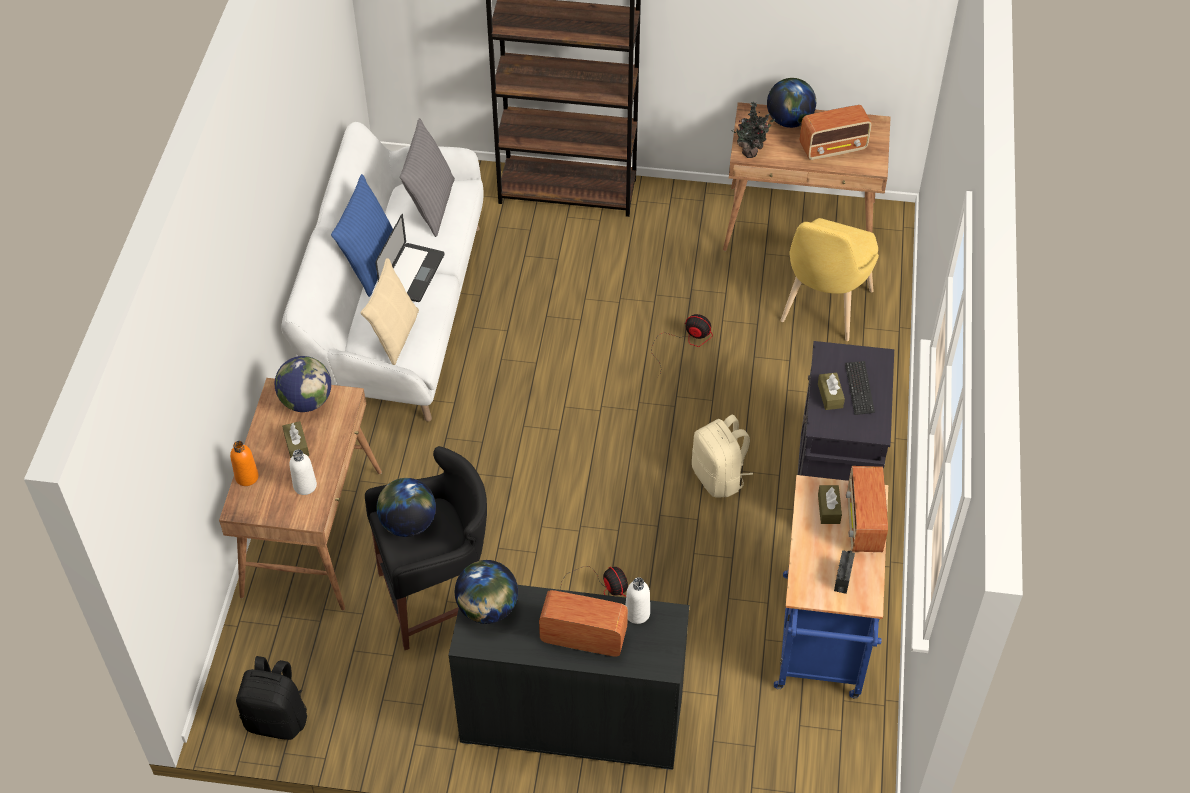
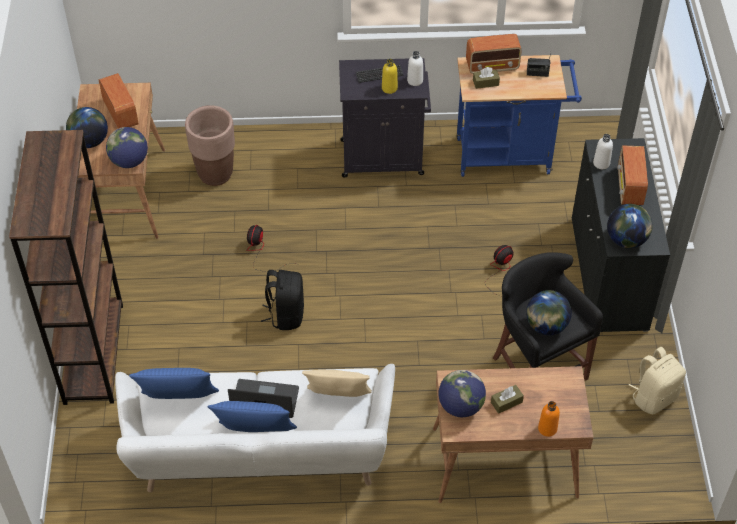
camera: 100 degrees left, 0 degrees up
(277, 719) = (670, 445): black backpack -> black backpack (286, 314)
(305, 486) = (543, 387): white bottle -> white bottle (415, 80)
(430, 206) = (179, 403): grey pillow -> blue pillow
(719, 477) = (387, 218): beige backpack -> beige backpack (654, 397)
(750, 152) = (129, 161): potted plant -> globe
(822, 311) = (215, 174): yellow chair -> brown planter
(830, 396) = (389, 88): brown tissue box -> yellow bottle

